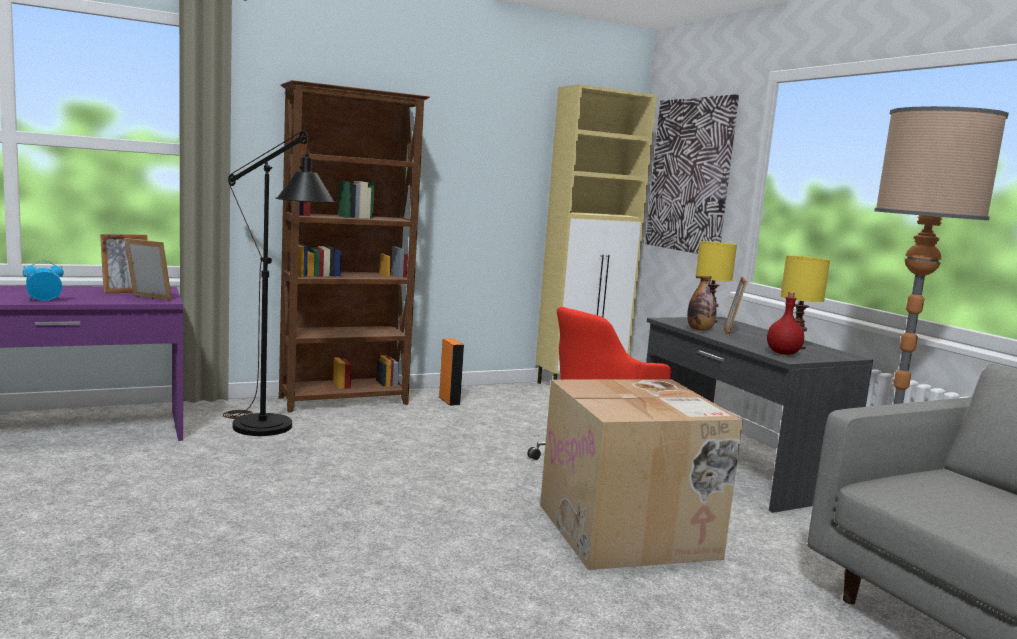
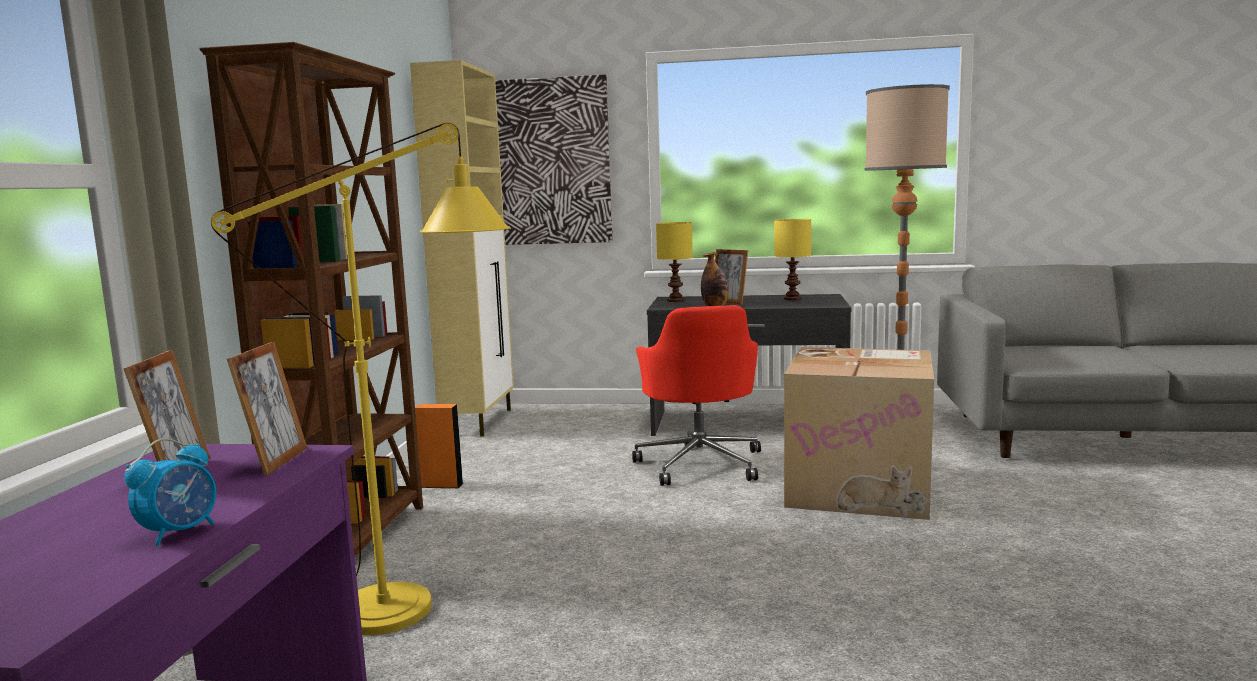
camera: 55 degrees left, 0 degrees up
(44, 300) = (180, 532): alarm clock -> alarm clock turned 150 degrees counterclockwise
(148, 298) = (275, 461): picture frame -> picture frame turned 135 degrees clockwise
(271, 431) = (412, 607): black floor lamp -> yellow floor lamp
(782, 353) = (814, 303): red bottle -> none

